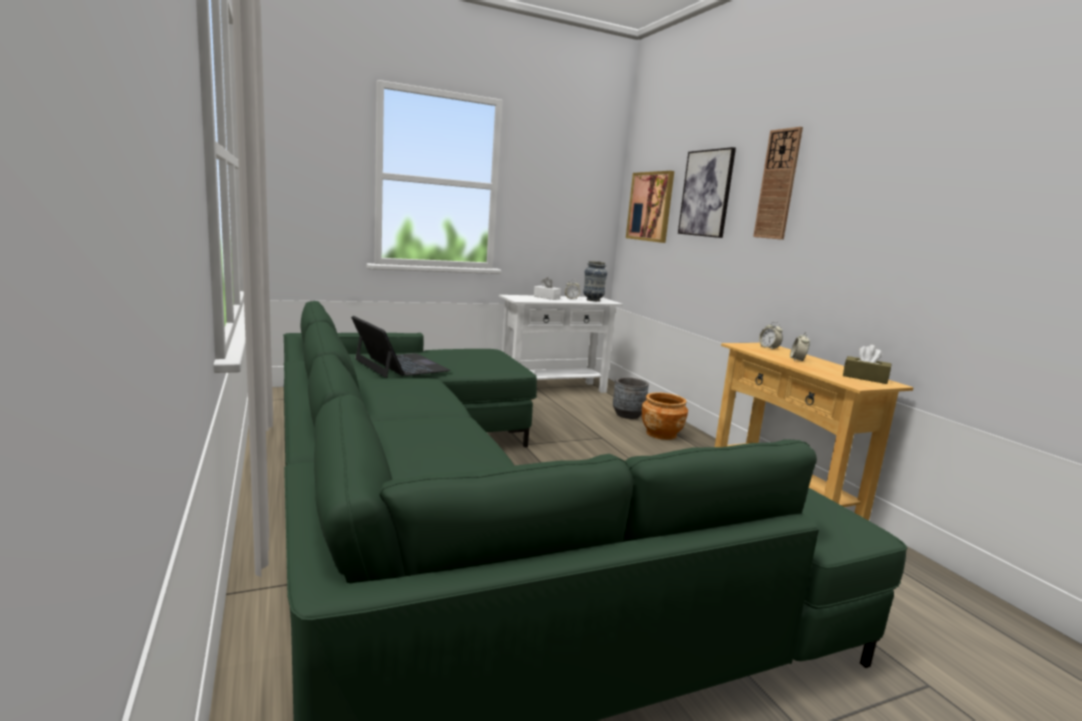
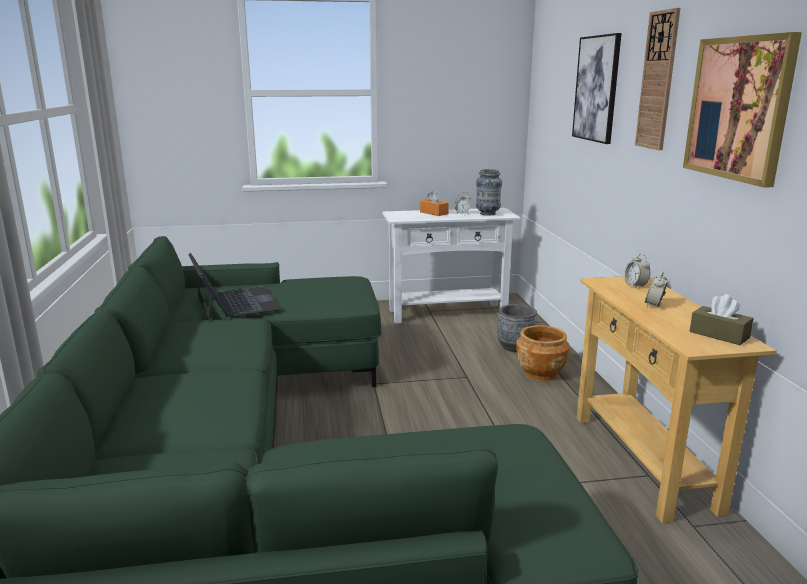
camera: 15 degrees right, 5 degrees up
(546, 297) = (434, 213): white tissue box -> orange tissue box
(650, 206) = (551, 102): picture -> picture (739, 108)

